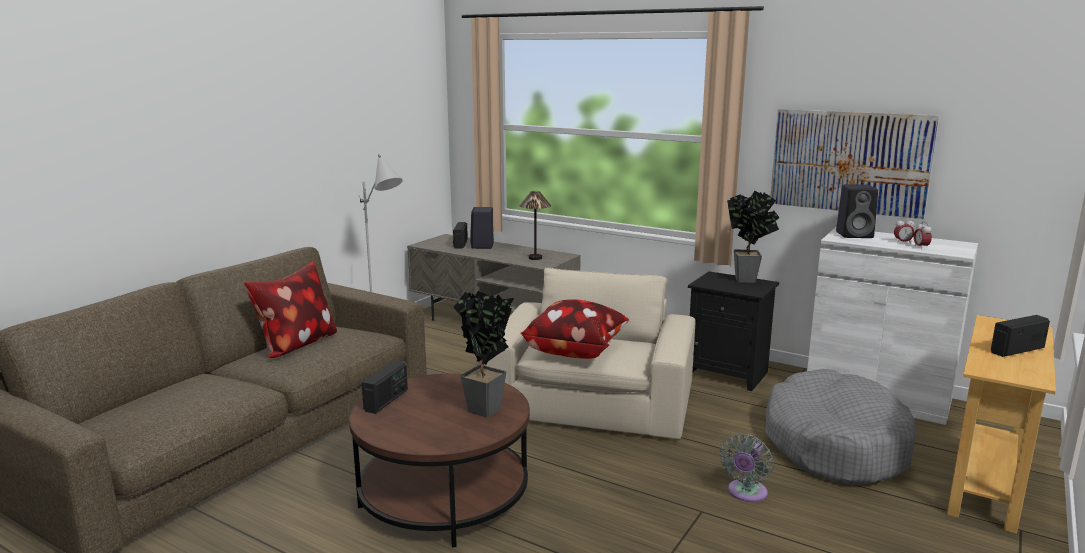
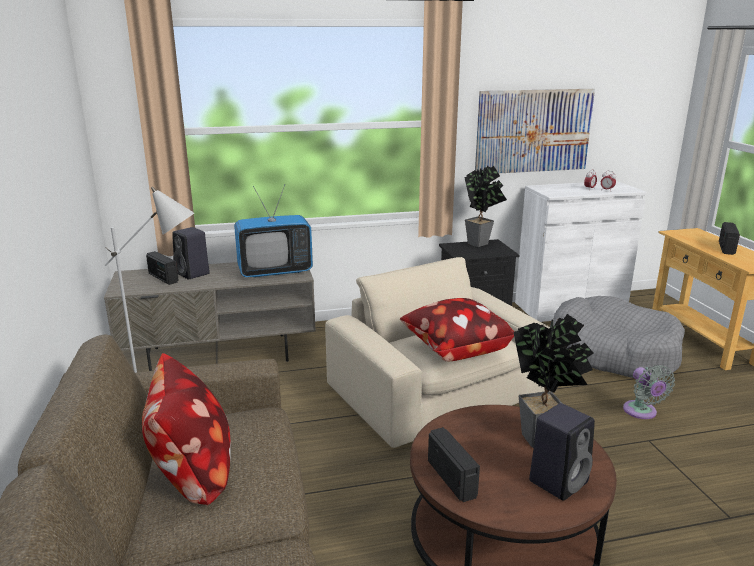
camera: 45 degrees left, 5 degrees up
(535, 258) = (275, 271): table lamp -> television
(855, 235) = (553, 189): black speaker -> black speaker (559, 480)

